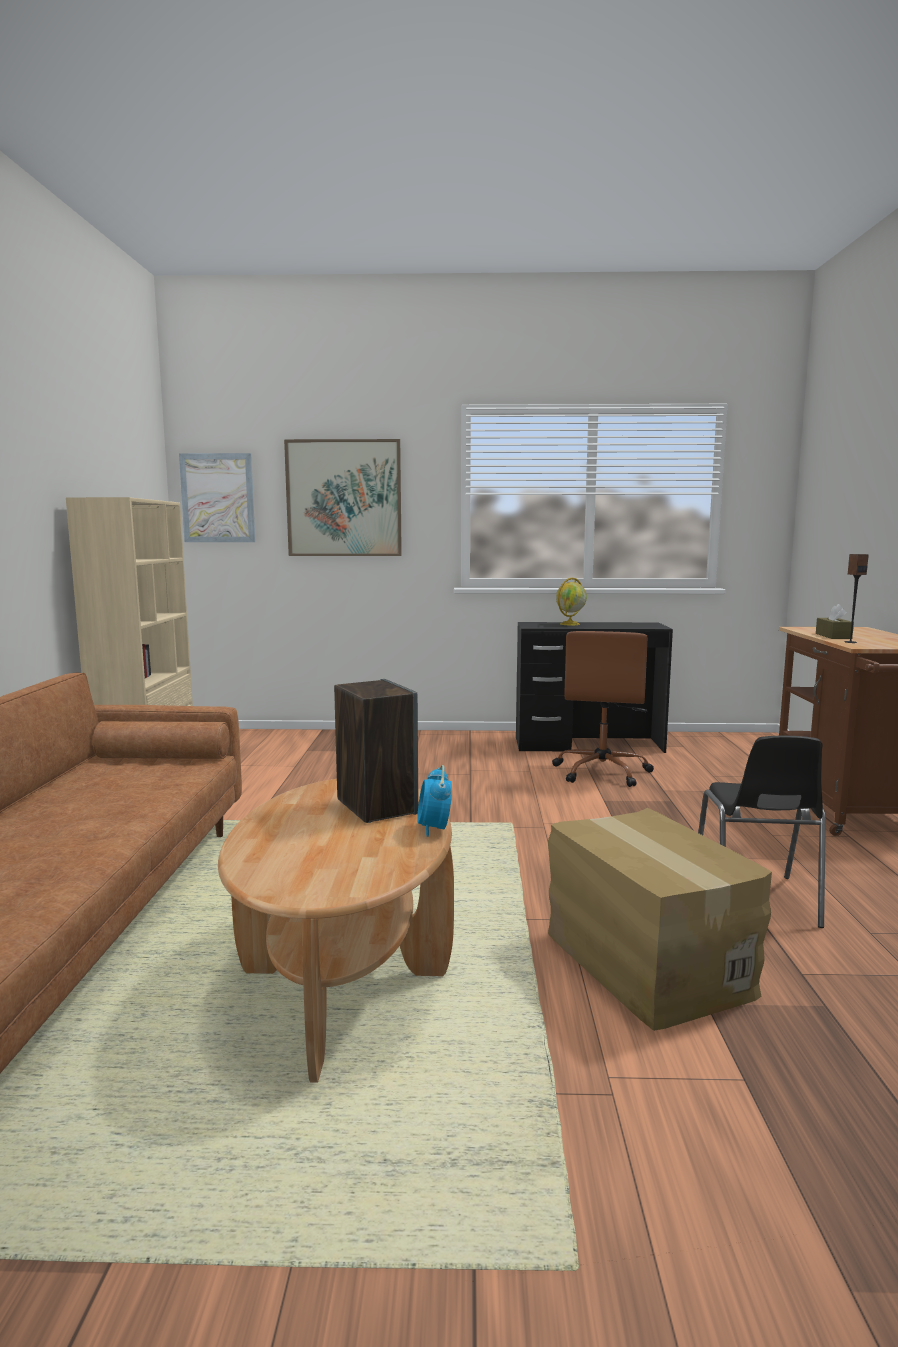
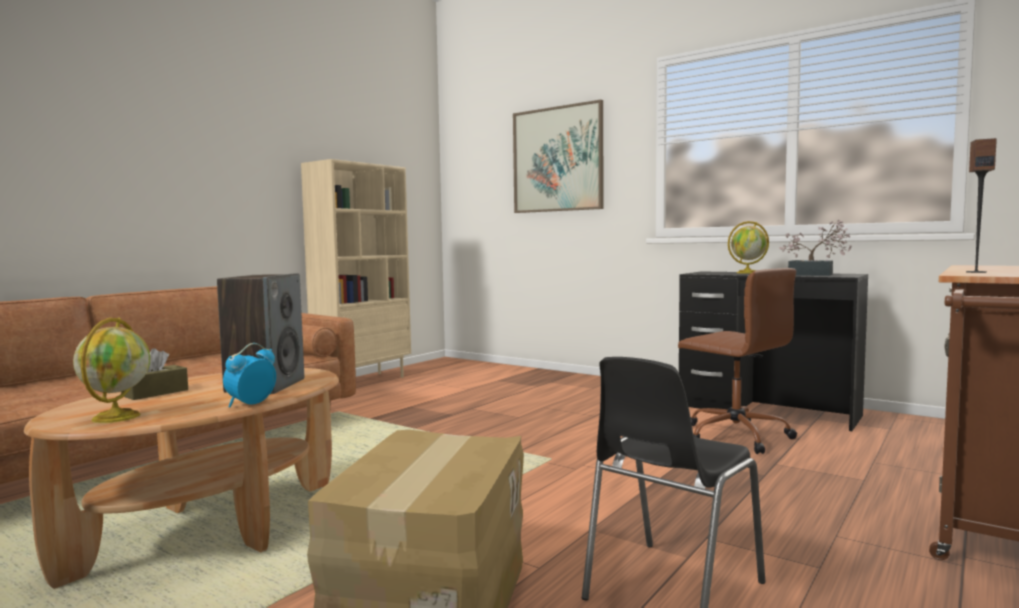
camera: 35 degrees right, 5 degrees down
(218, 498) = (469, 168): picture -> none
(353, 874) = (116, 417): none -> globe
(602, 772) = (734, 436): brown office chair -> brown office chair turned 90 degrees counterclockwise
(632, 626) = (816, 275): none -> potted plant
(833, 636) = (983, 269): brown tissue box -> brown tissue box (155, 393)

